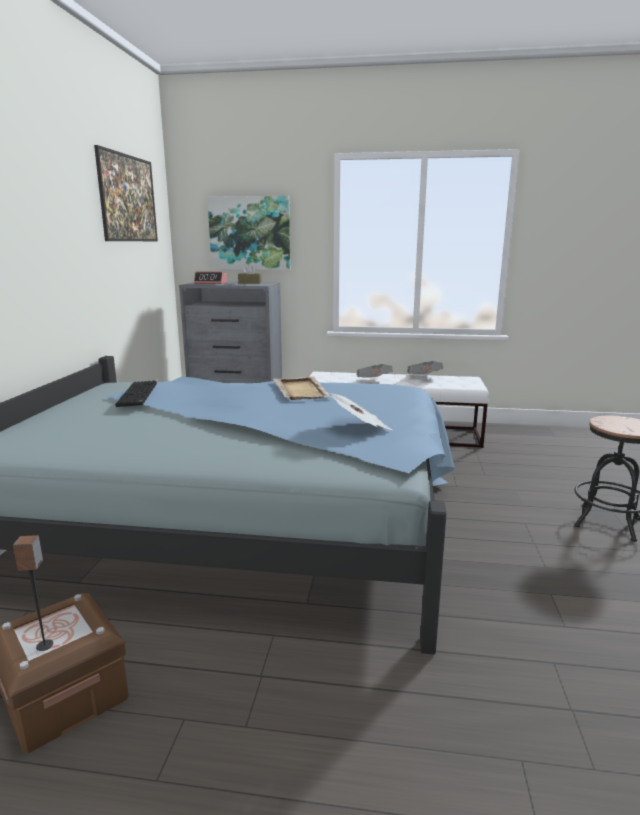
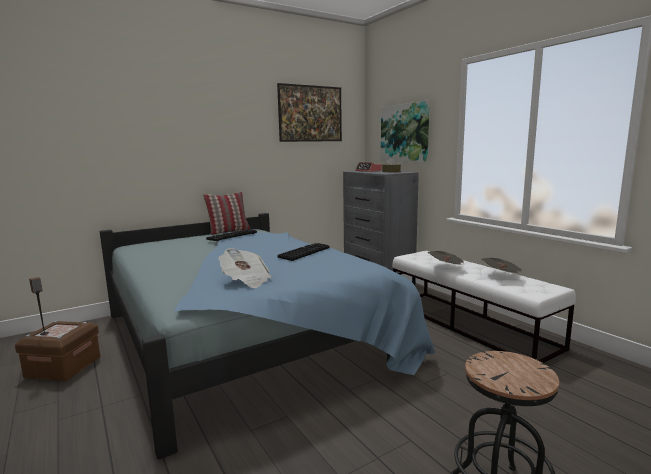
camera: 50 degrees right, 5 degrees down
(82, 393) = (228, 231): none -> pillow
(300, 390) = (304, 252): beige tray -> keyboard

